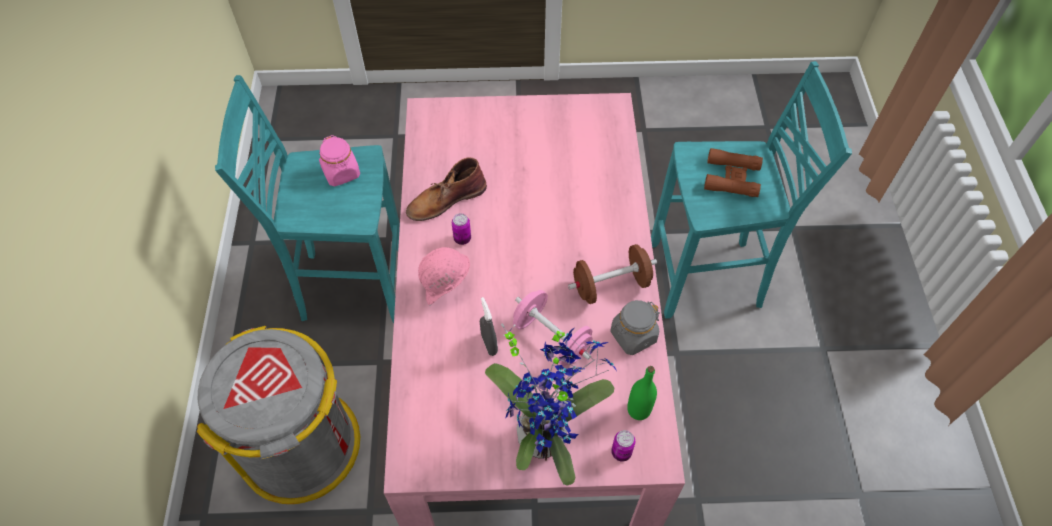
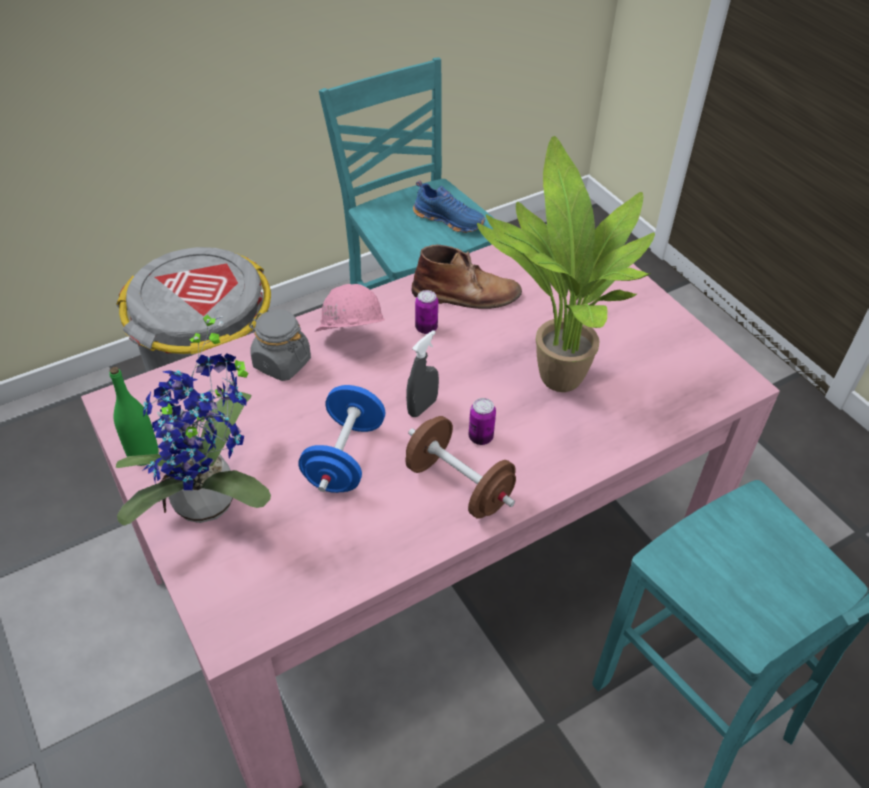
camera: 60 degrees right, 10 degrees down
(341, 173) = (449, 219): pink jar -> blue shoe
(445, 200) = (467, 295): brown boot -> brown boot turned 150 degrees clockwise
(489, 344) = (302, 405): grey spray bottle -> grey spray bottle (422, 407)
(551, 338) = (344, 457): pink dumbbell -> blue dumbbell
(554, 193) = (552, 379): none -> potted plant
(621, 452) = (221, 589): can -> can (480, 437)
(633, 336) = (398, 537): grey jar -> grey jar (281, 363)
(638, 410) = (292, 585): green bottle -> green bottle (143, 455)
(732, 177) = (761, 569): brown binoculars -> none

